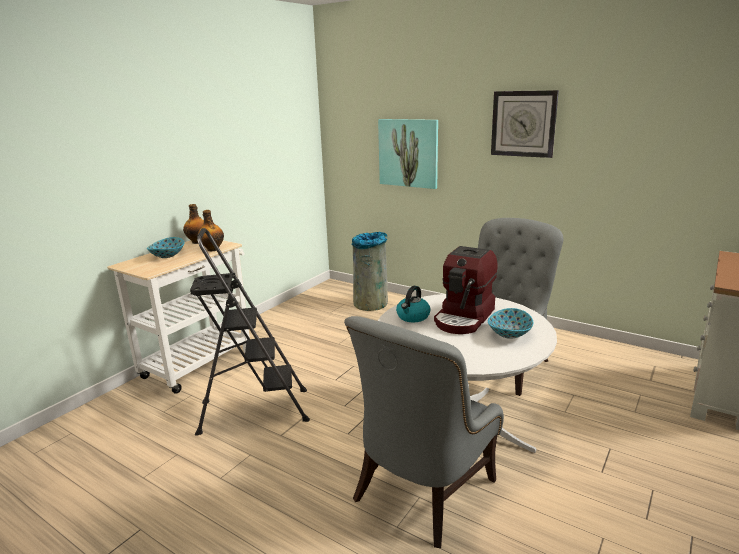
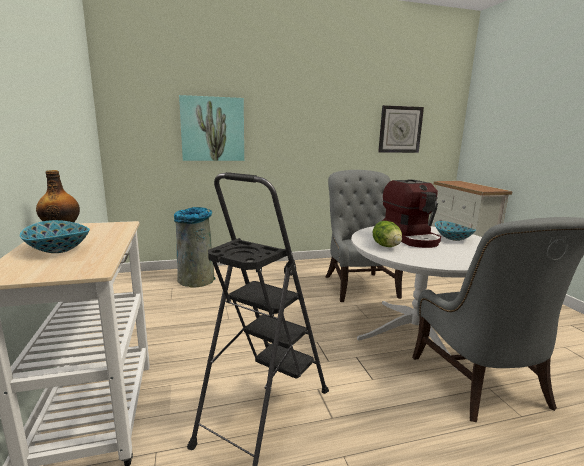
camera: 50 degrees left, 5 degrees down
(212, 249) = (114, 231): bottle -> none
(413, 317) = (386, 246): kettle -> lettuce
(523, 123) = (316, 103): wall clock -> wall clock (400, 129)

